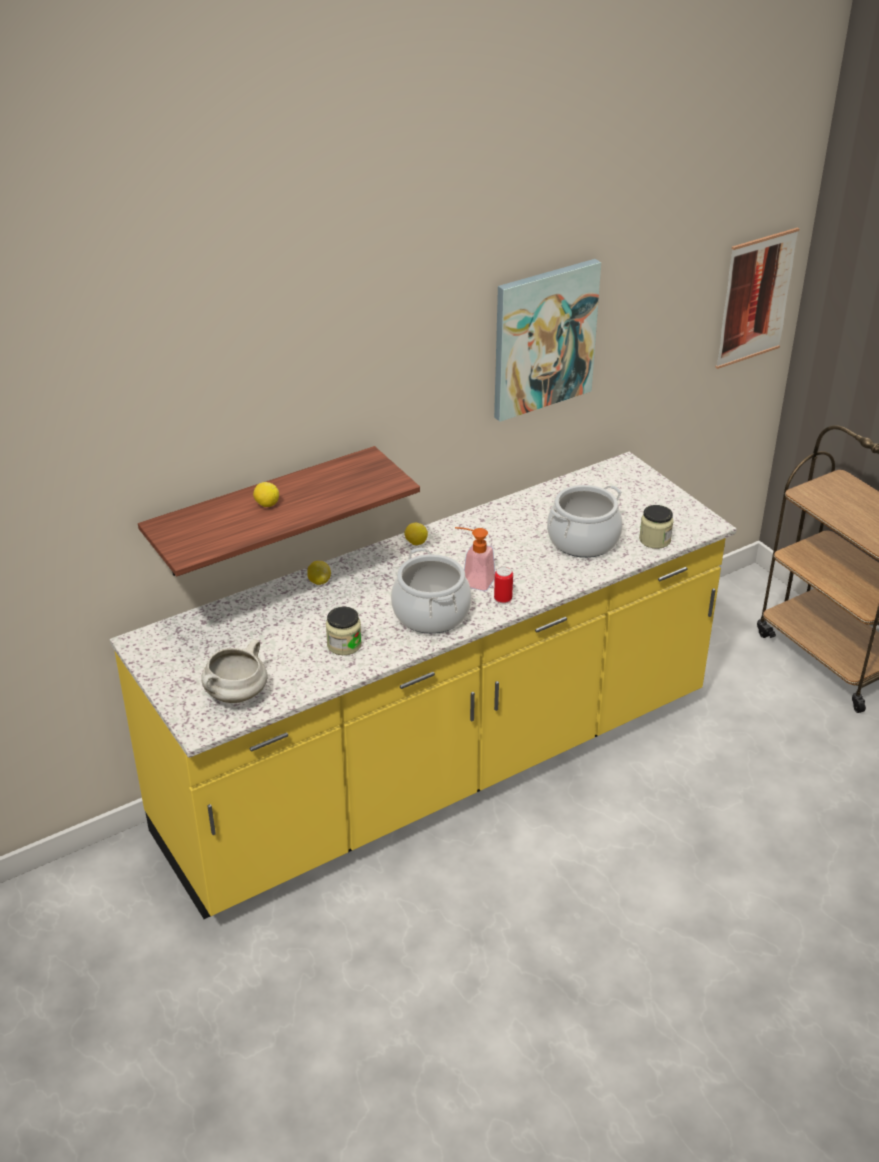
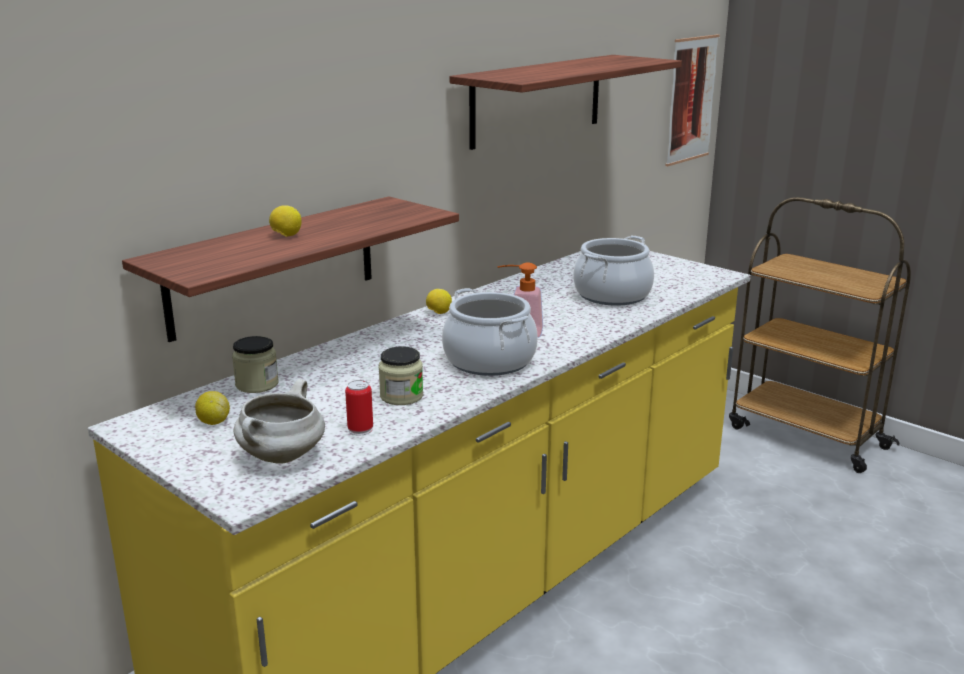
camera: 15 degrees left, 15 degrees down
(319, 581) = (344, 351): lemon -> lemon (213, 422)
(503, 599) = (561, 342): can -> can (360, 429)
(543, 339) = (537, 100): picture -> shelf
(655, 540) = (682, 288): jar -> jar (257, 384)

